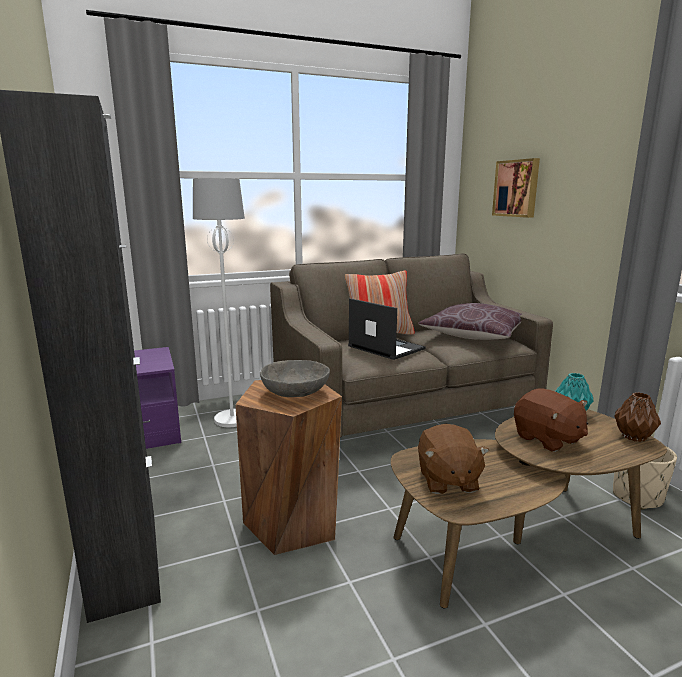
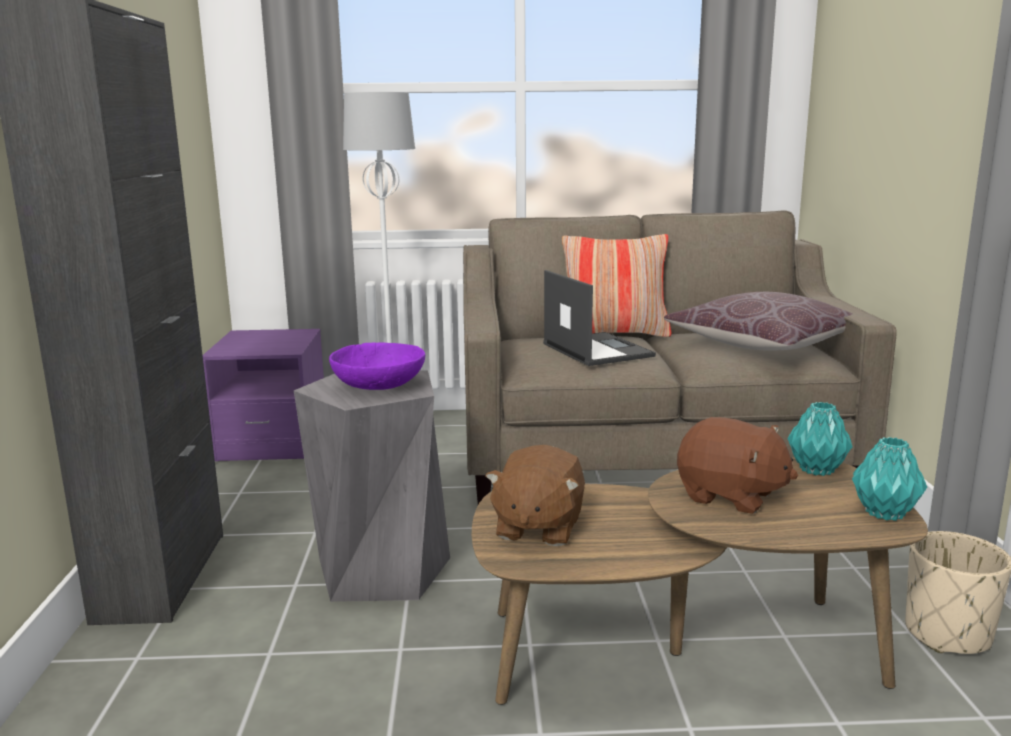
camera: 20 degrees right, 0 degrees up
(293, 521) = (382, 570): brown stool -> grey stool
(295, 393) = (378, 386): grey bowl -> purple bowl
(517, 188) = (872, 98): picture -> none
(547, 439) = (730, 496): brown plush toy -> brown plush toy turned 45 degrees counterclockwise
(634, 437) = (885, 514): brown vase -> turquoise vase

